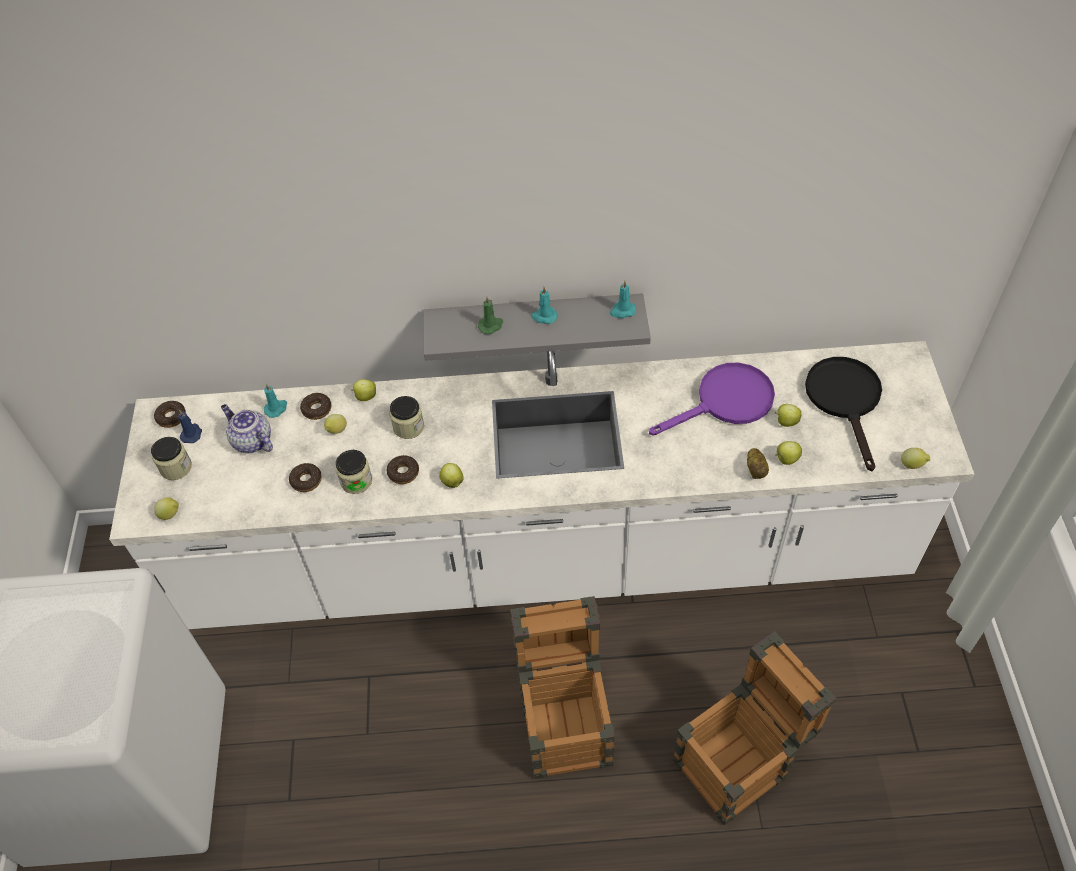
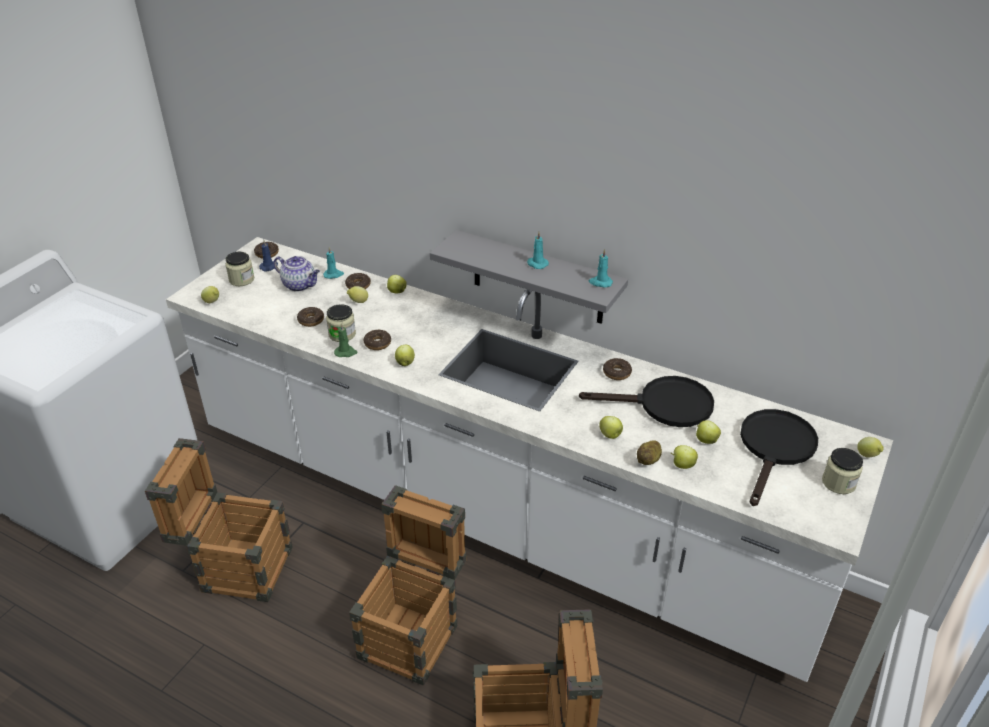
camera: 30 degrees right, 15 degrees down
(251, 441) = (300, 285): teapot -> teapot turned 135 degrees clockwise
(341, 763) = (236, 567): none -> crate
(408, 427) = (407, 320): jar -> jar (838, 483)
(491, 325) = (493, 254): green candle -> green candle (346, 352)
(658, 387) = (617, 373): none -> donut
(705, 461) = (610, 435): none -> apple
(726, 402) = (664, 405): purple frying pan -> black frying pan
(912, 465) = (799, 521): lemon -> lemon (867, 456)

